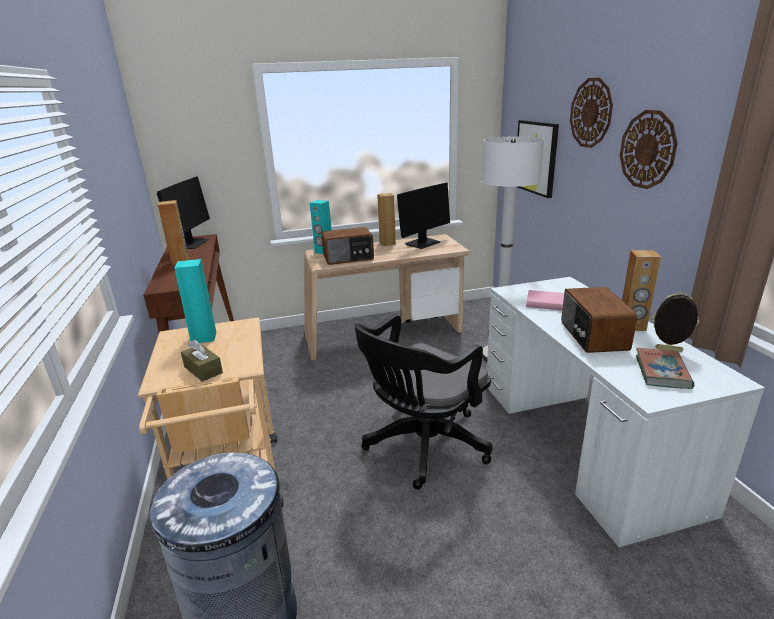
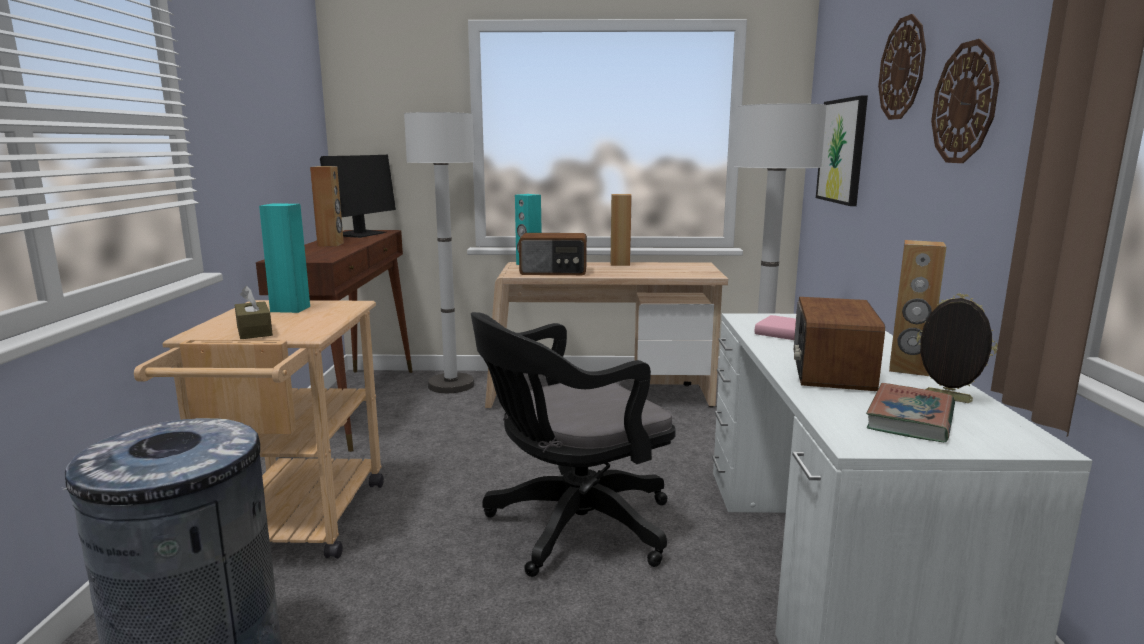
camera: 15 degrees right, 10 degrees down
(274, 343) = (451, 385): none -> white floor lamp
(423, 243) = (668, 267): monitor -> none

